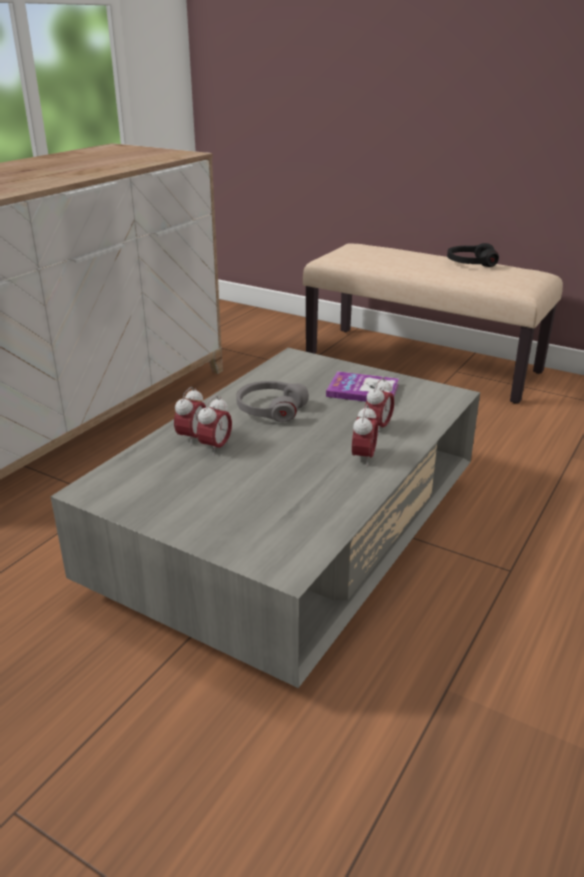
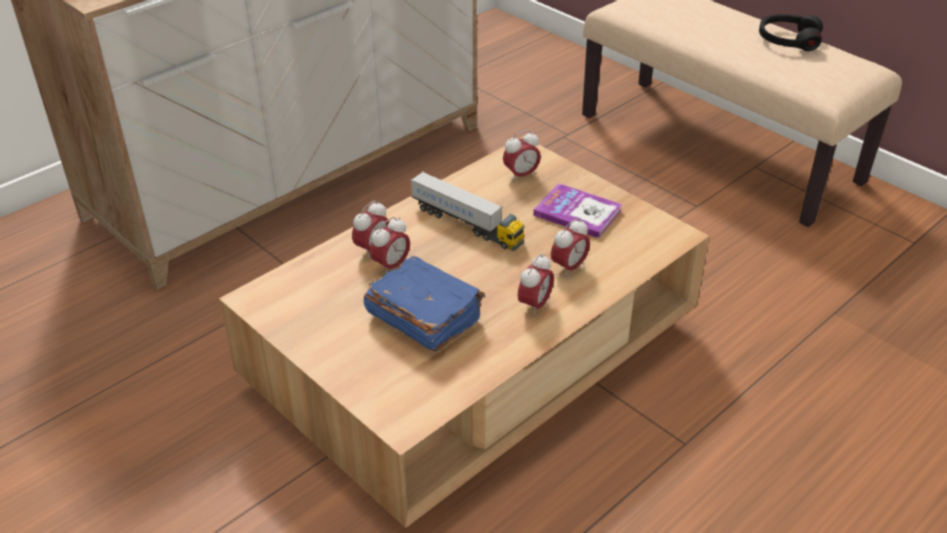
camera: 15 degrees right, 10 degrees up
(265, 481) = (423, 317): none -> blue book
(270, 409) = (466, 224): grey headphones -> toy truck
(292, 534) = (473, 356): grey coffee table -> brown coffee table
(300, 372) = (521, 175): none -> alarm clock

